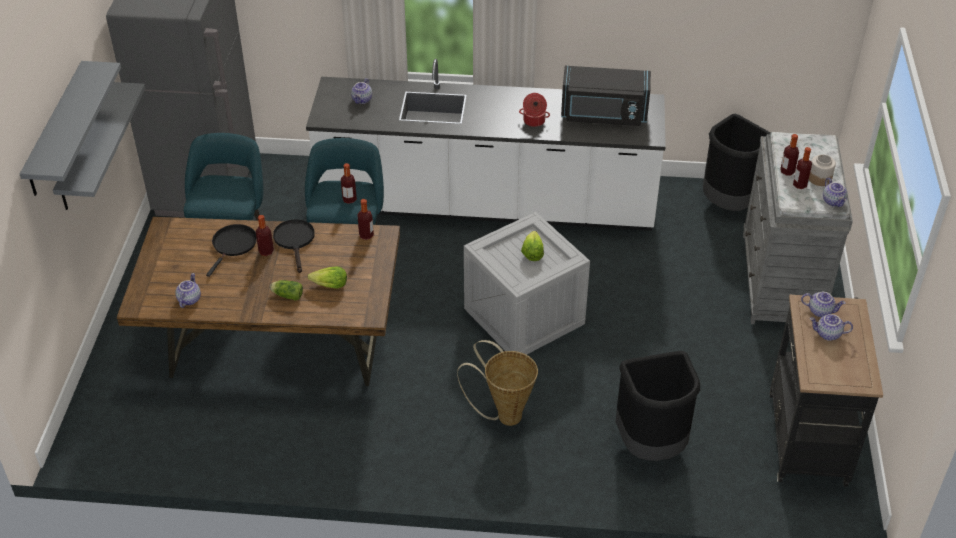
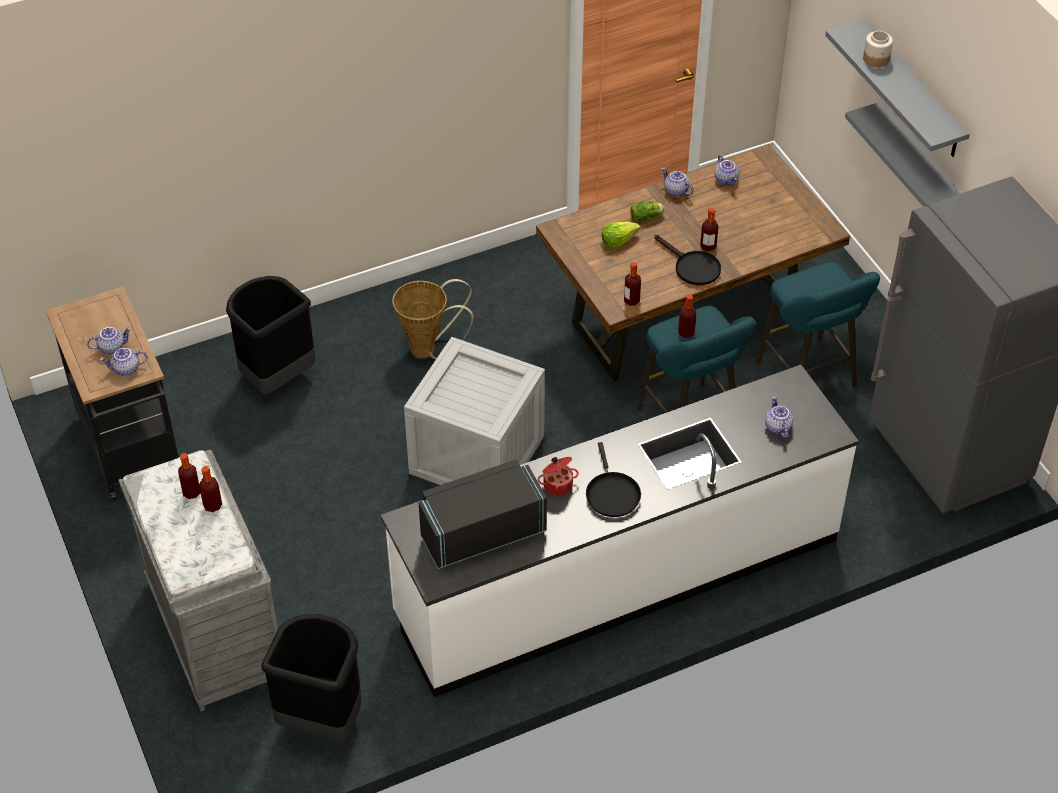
camera: 150 degrees right, 5 degrees up
(233, 245) = (744, 240): black frying pan -> black frying pan (611, 494)
(532, 253) = (471, 396): lettuce -> none
(819, 178) = (171, 512): jar -> jar (876, 59)
(833, 201) = (145, 483): teapot -> teapot (675, 191)

